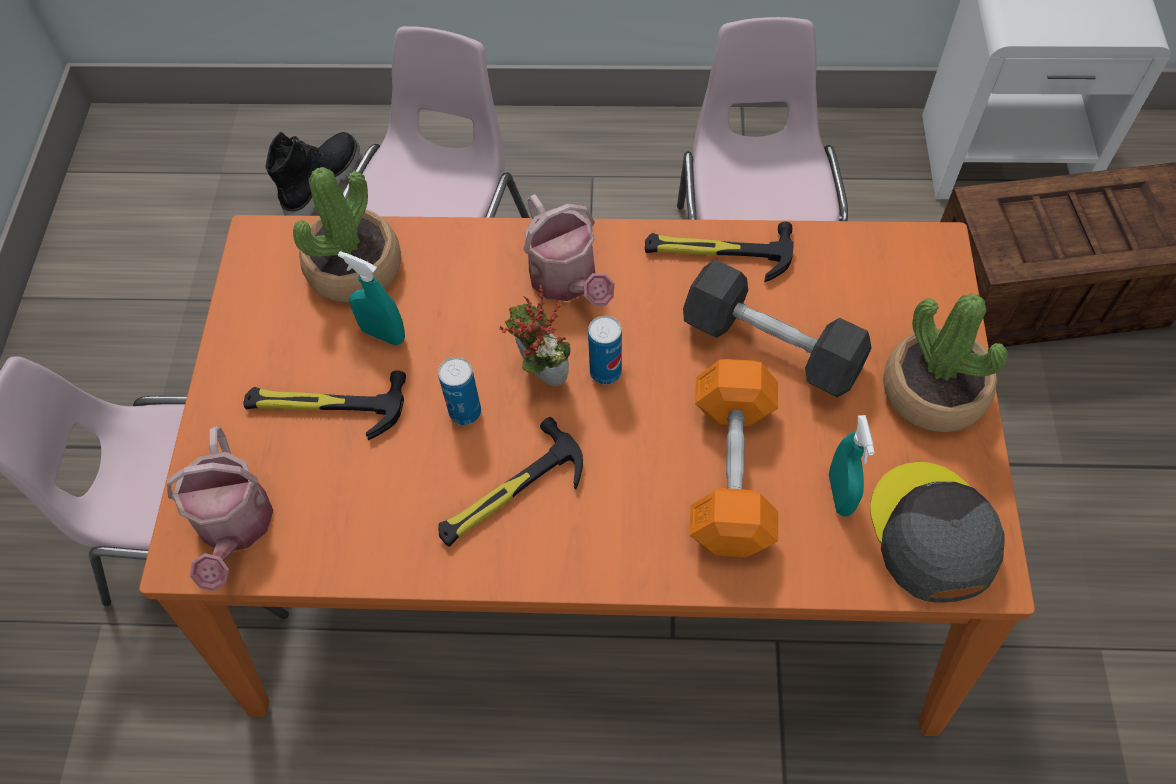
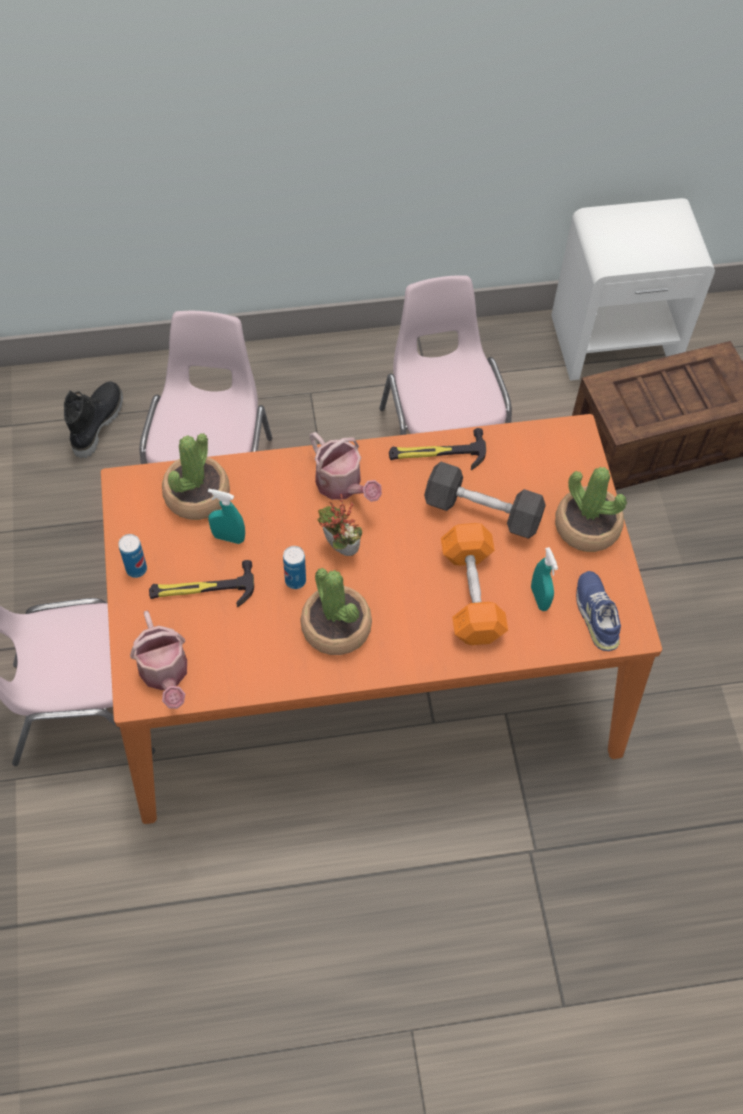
camera: 15 degrees left, 0 degrees up
(510, 493) = (336, 627): hammer -> potted plant
(605, 372) = (380, 542): can -> can (136, 569)
(931, 534) = (597, 614): grey cap -> blue shoe

